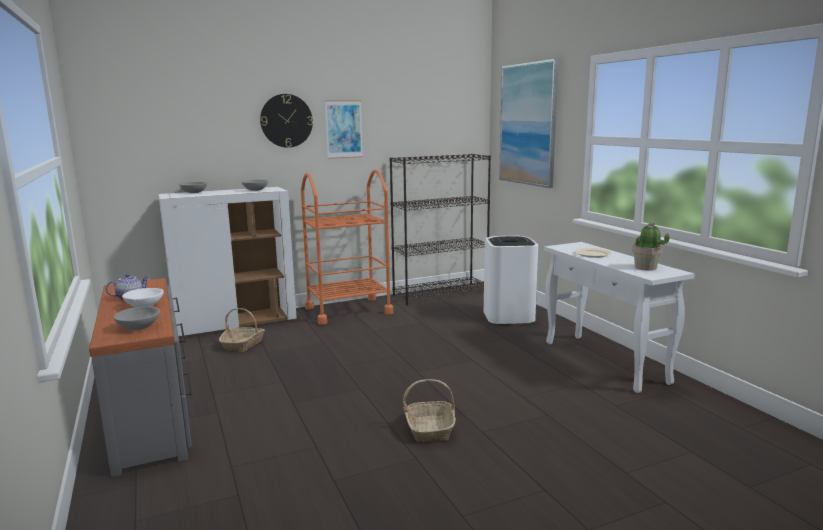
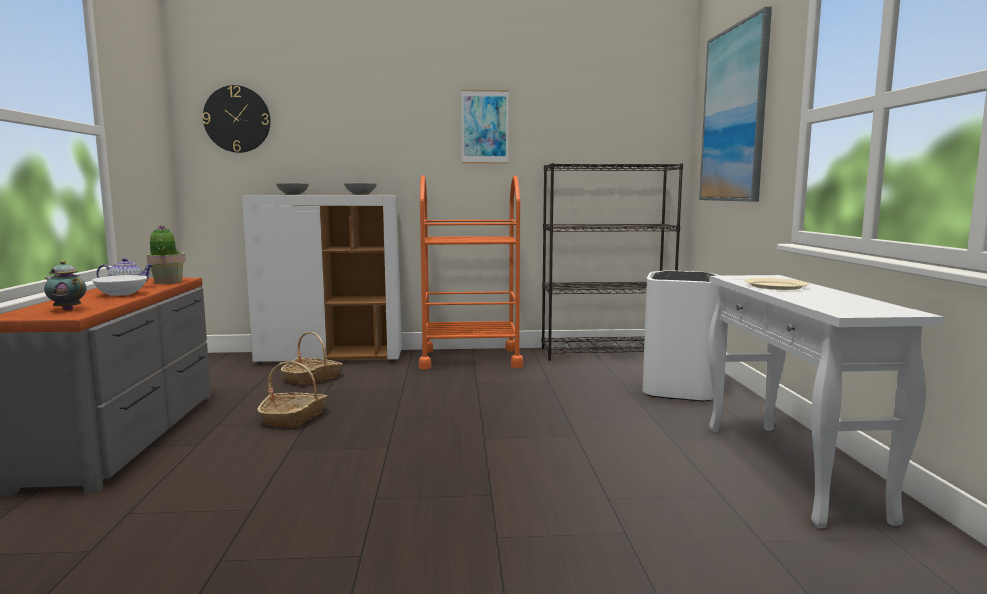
camera: 20 degrees right, 5 degrees down
(139, 327) = (67, 309): grey bowl -> teapot
(286, 120) = (411, 114): wall clock -> wall clock (237, 119)
(430, 428) = (425, 516): basket -> basket (294, 417)
(645, 268) = (851, 304): potted plant -> potted plant (167, 282)

